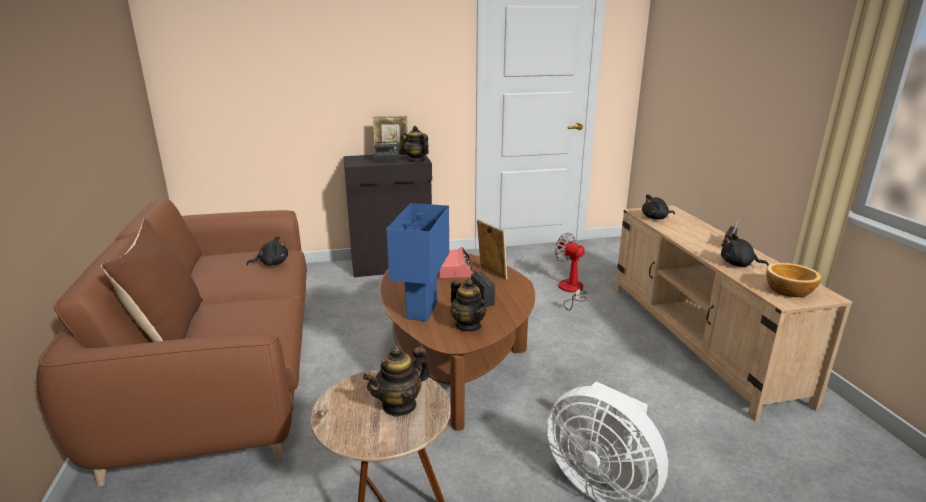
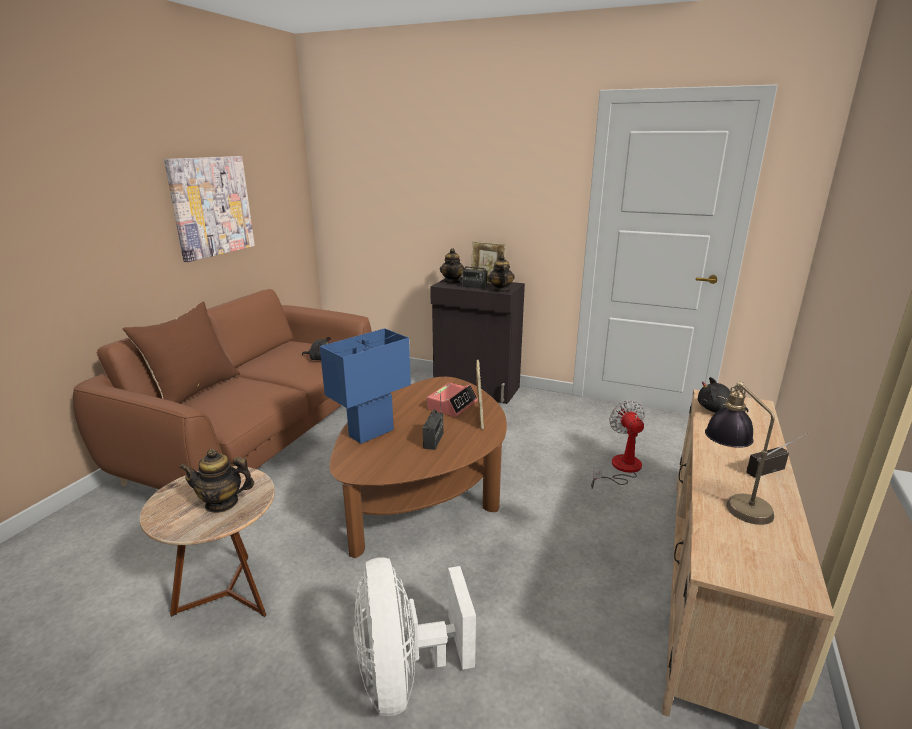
camera: 35 degrees right, 0 degrees up
(83, 100) = (211, 206): none -> picture
(468, 325) = (385, 460): teapot -> teapot (452, 281)
(738, 265) = (732, 500): black plush toy -> table lamp
(788, 291) = (747, 559): bowl -> none

